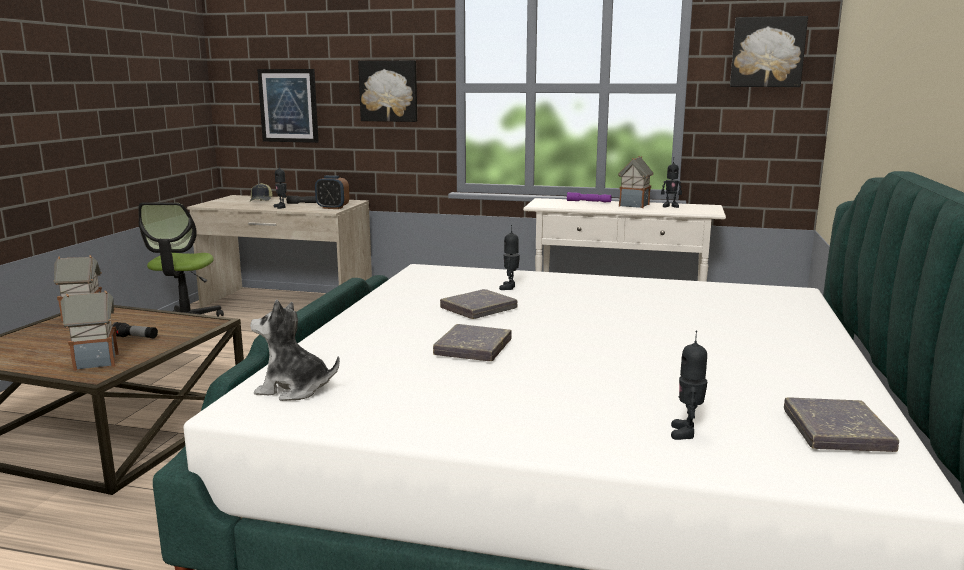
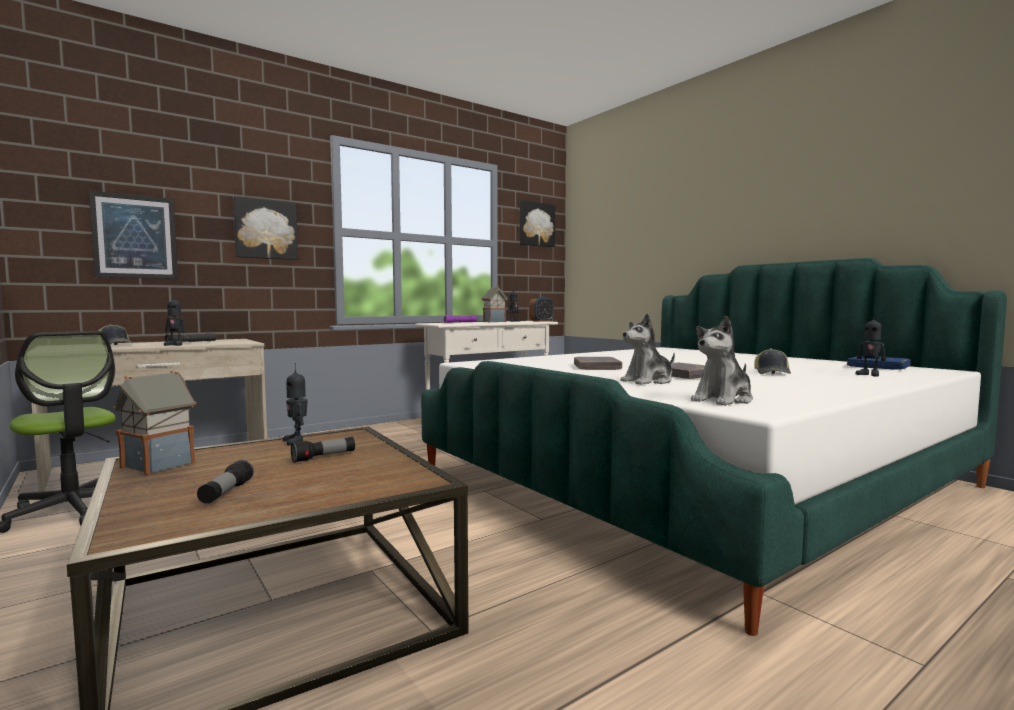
camera: 50 degrees left, 10 degrees down
(39, 346) = (226, 493): none -> flashlight
(95, 362) = (369, 477): toy house -> none
(332, 208) = (239, 342): alarm clock -> alarm clock (541, 321)
(393, 345) = (648, 381): none -> plush toy
(510, 288) = (560, 361): toy robot -> toy robot (296, 441)
(584, 380) = (772, 373): none -> cap
(836, 431) = (878, 367): grey book -> blue book

